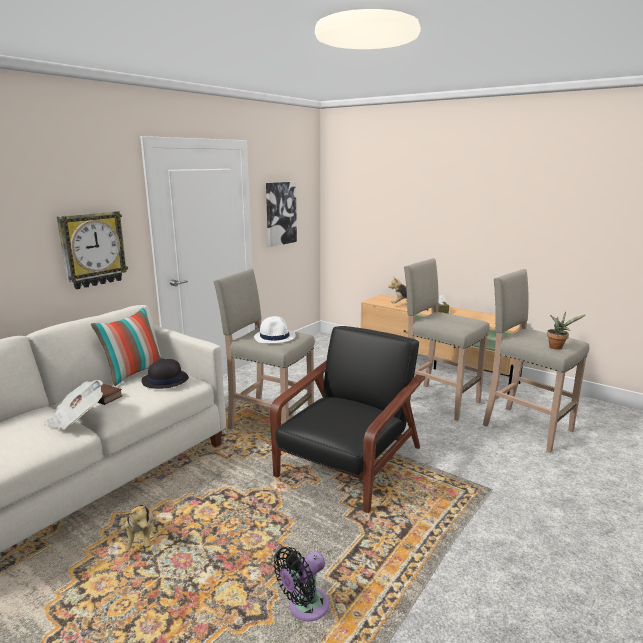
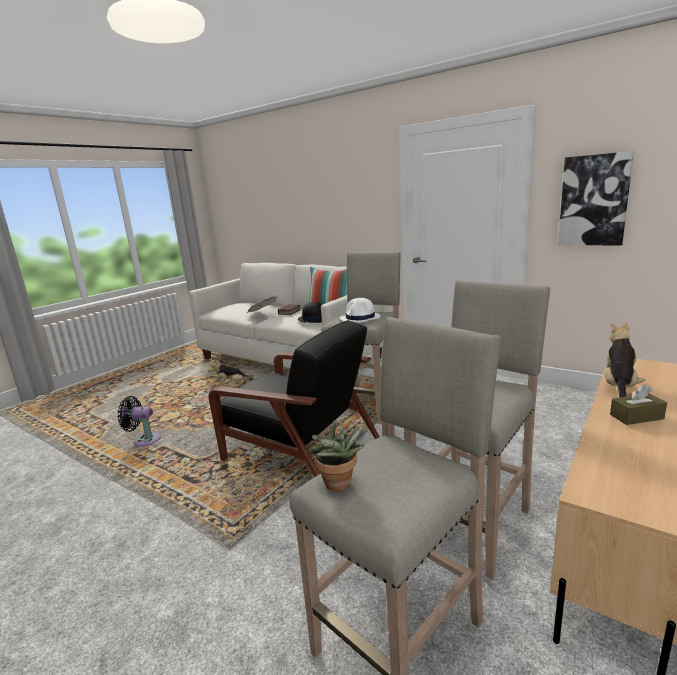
camera: 90 degrees right, 0 degrees up
(92, 249) = (356, 220): wall clock -> none
(304, 607) = (144, 440): black fan -> black fan turned 45 degrees counterclockwise

